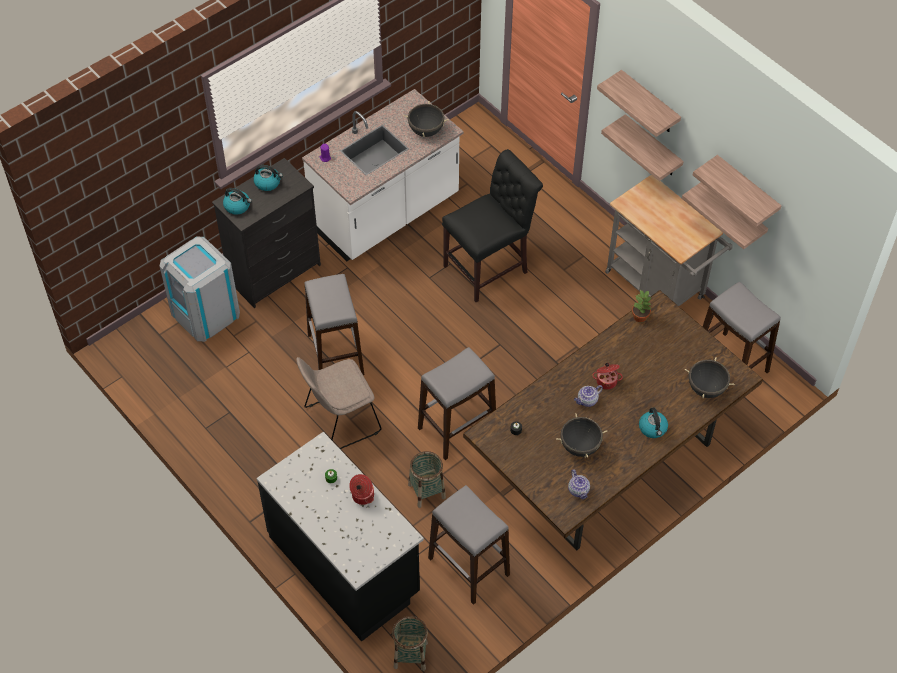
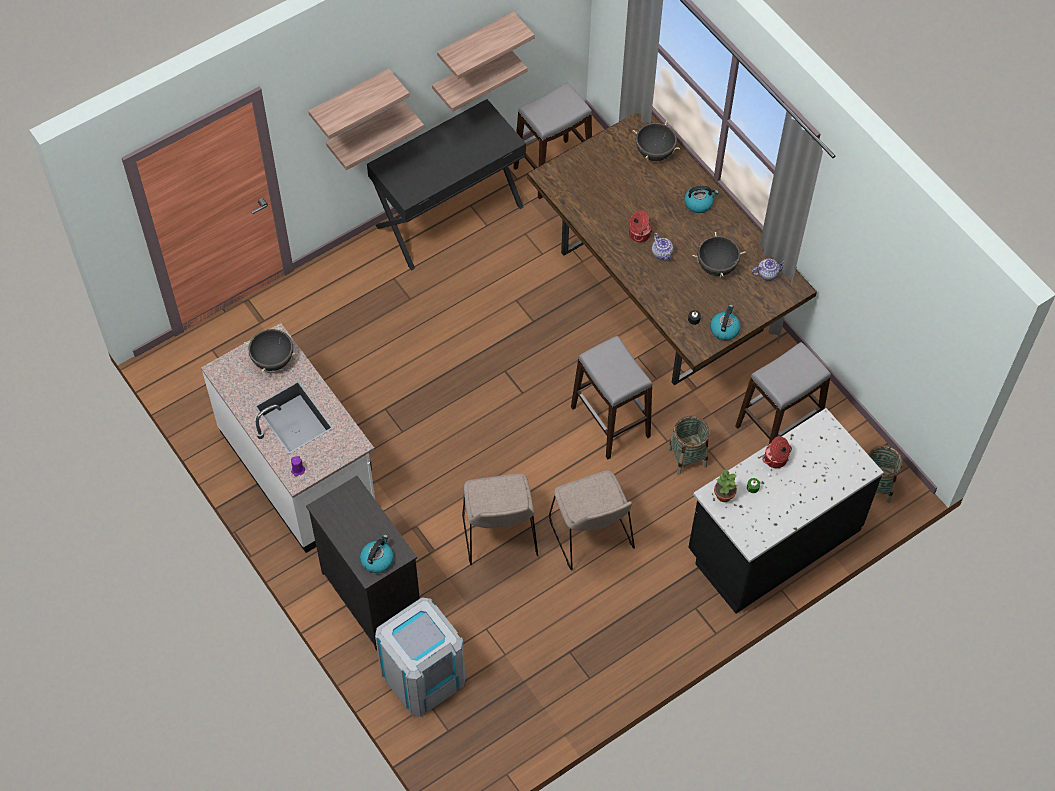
camera: 85 degrees left, 5 degrees up
(268, 183) = (344, 524): kettle -> kettle (724, 329)
(335, 354) = (499, 536): grey stool -> beige chair
(490, 267) = (396, 369): black chair -> none
(640, 316) = (560, 194): potted plant -> potted plant (723, 495)
(659, 289) = (449, 215): grey cart -> black desk

